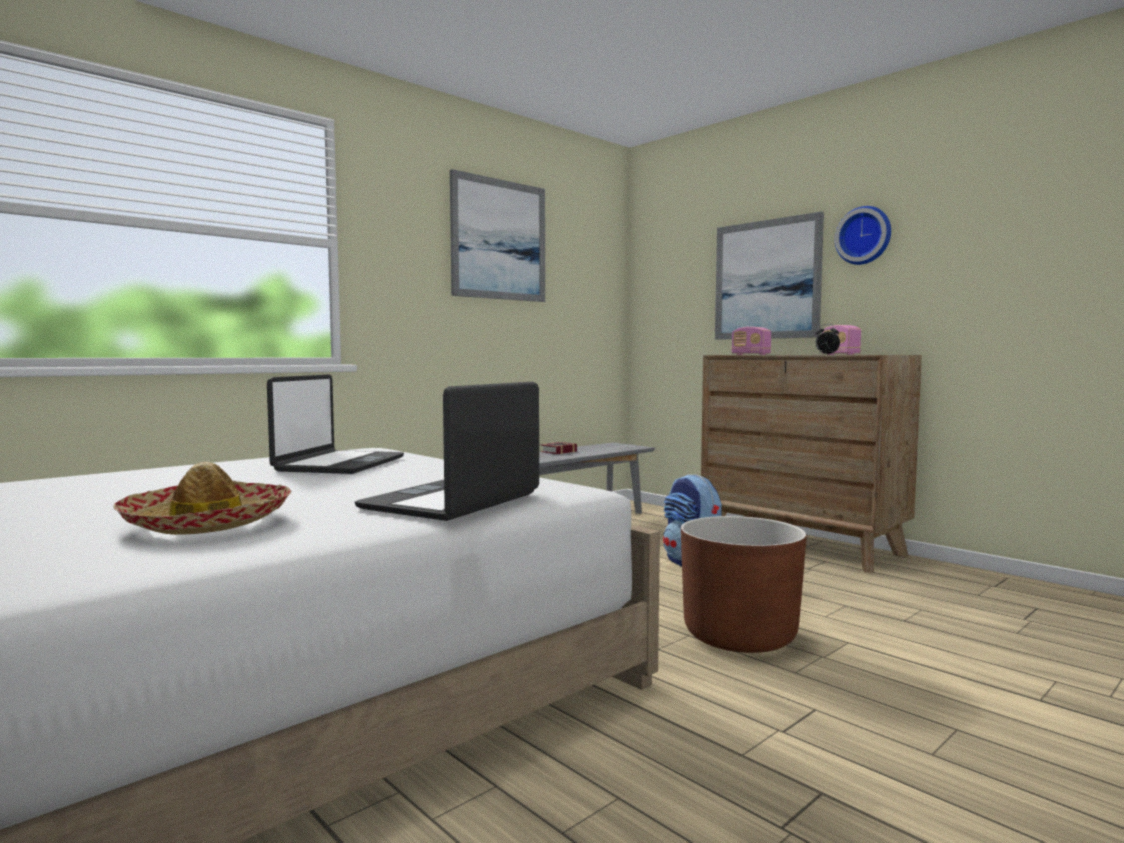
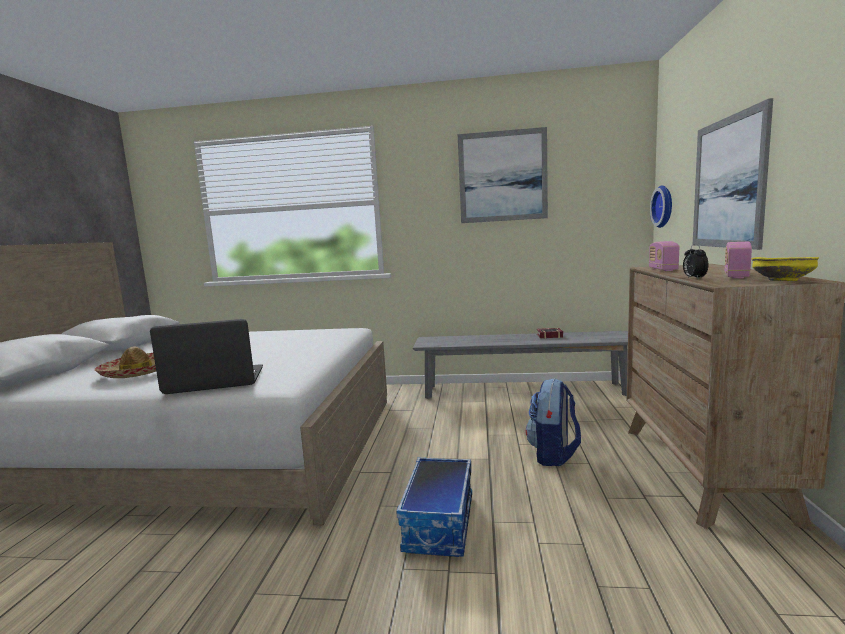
camera: 50 degrees right, 5 degrees up
(339, 464) = (295, 341): laptop -> none
(739, 636) = (440, 523): brown planter -> storage box
(864, 236) = (805, 123): wall clock -> wall clock (664, 206)
(889, 354) = (782, 281): none -> yellow bowl

